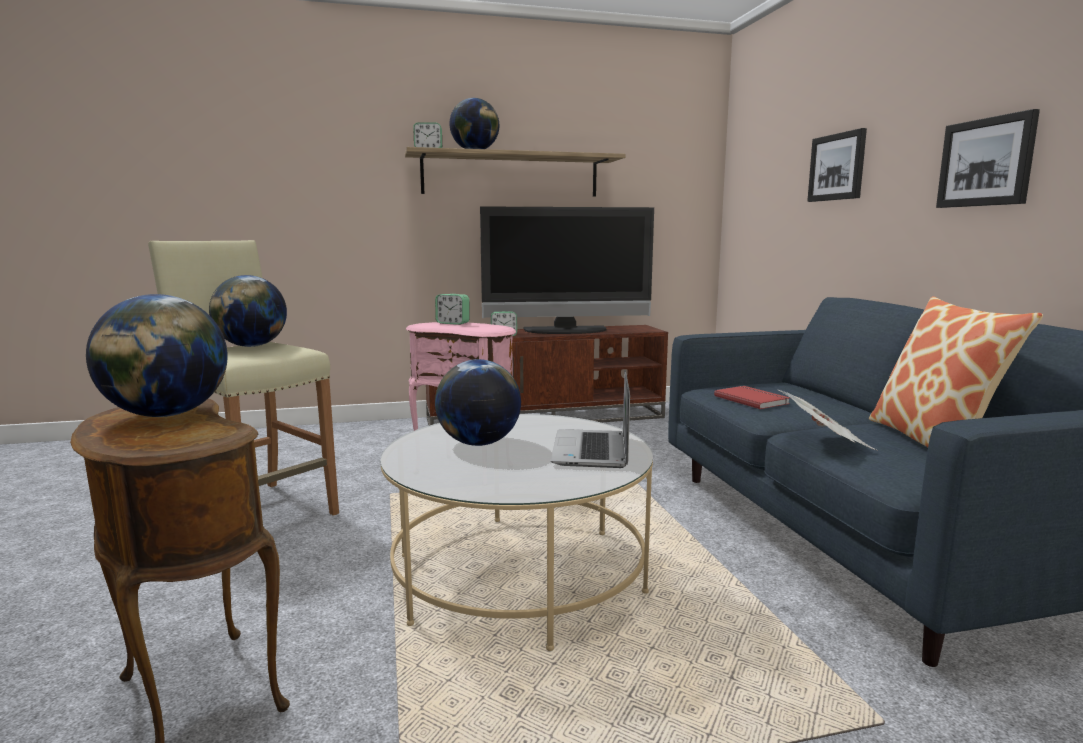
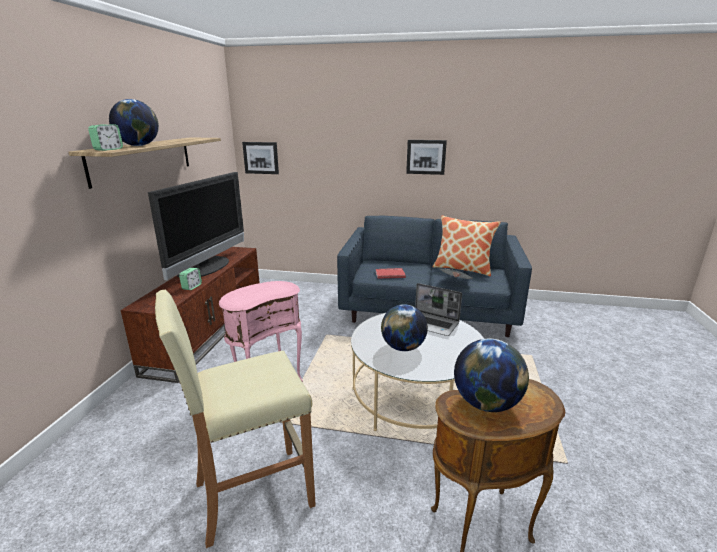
camera: 65 degrees left, 10 degrees up
(251, 346) = (230, 377): globe -> none
(452, 323) = (240, 293): alarm clock -> none
(837, 167) = (340, 148): picture -> picture (261, 158)

